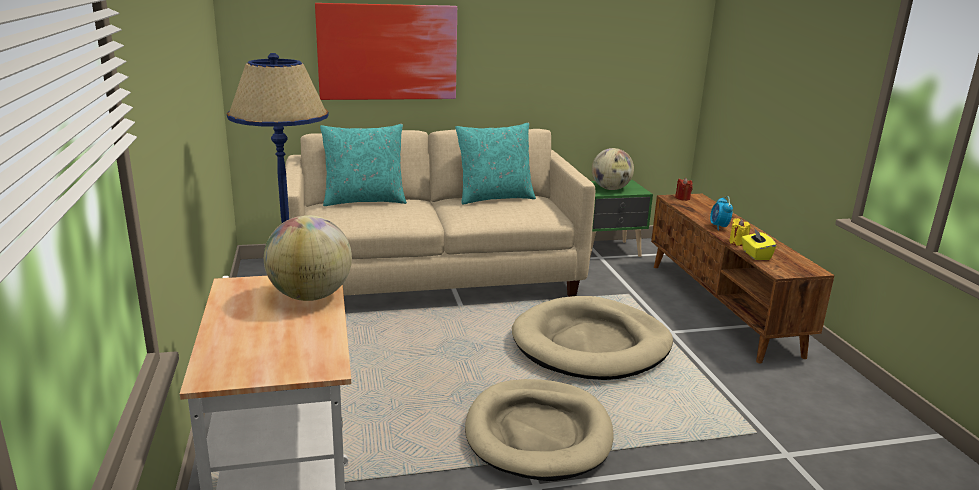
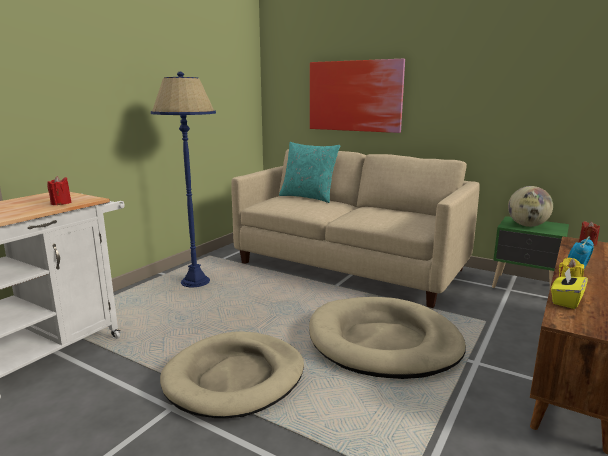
camera: 45 degrees right, 5 degrees down
(310, 296) = (61, 203): globe -> red candle
(494, 198) = (397, 211): turquoise pillow -> none

